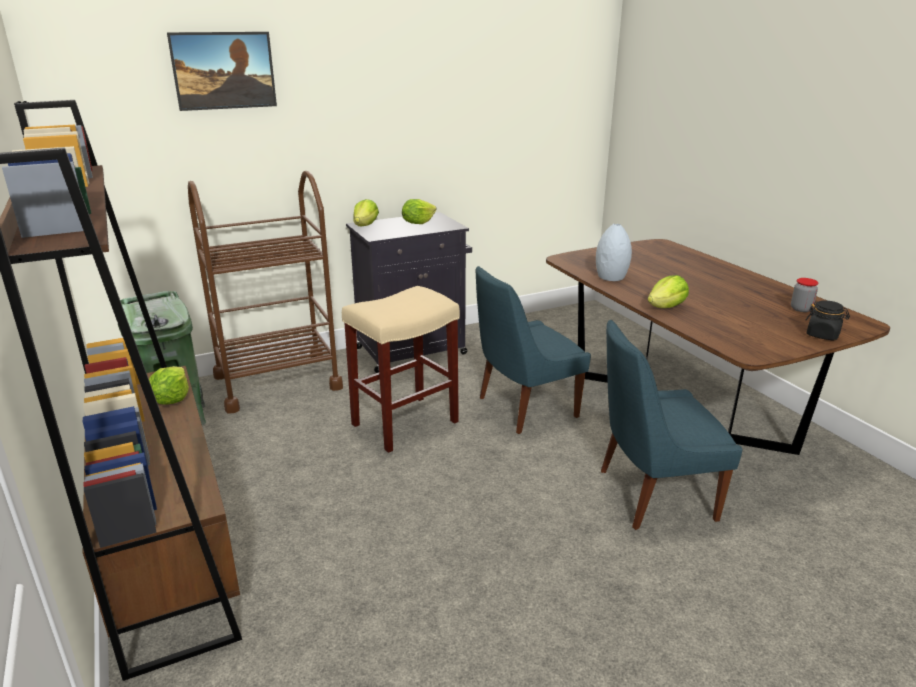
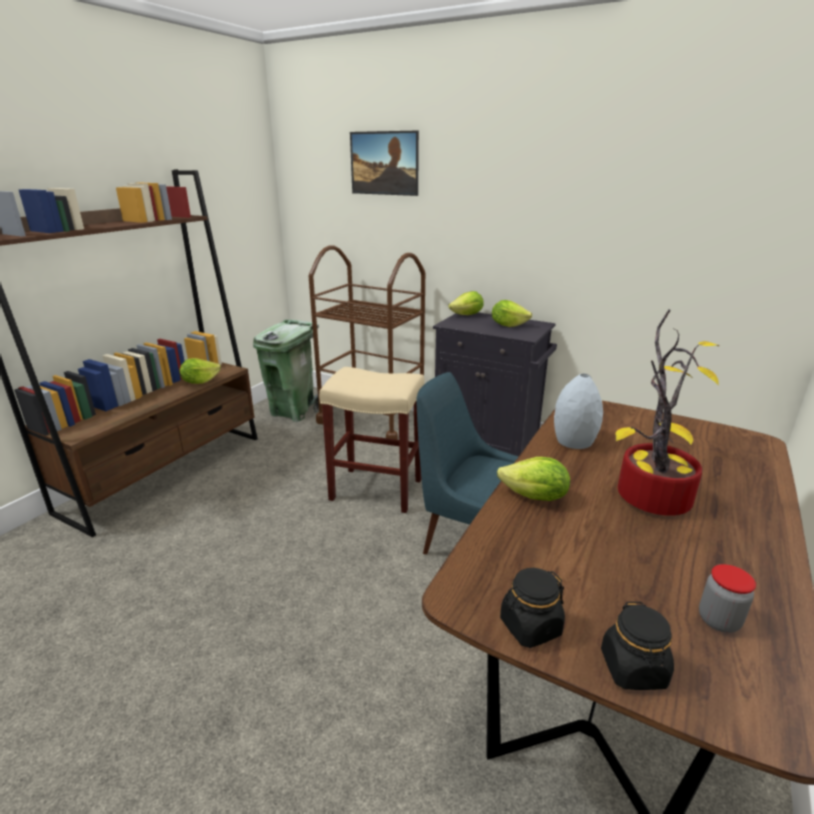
camera: 55 degrees right, 0 degrees up
(651, 495) = (403, 694): blue chair -> none
(689, 283) = (648, 494): none -> potted plant
(783, 345) = (530, 627): none -> black jar

